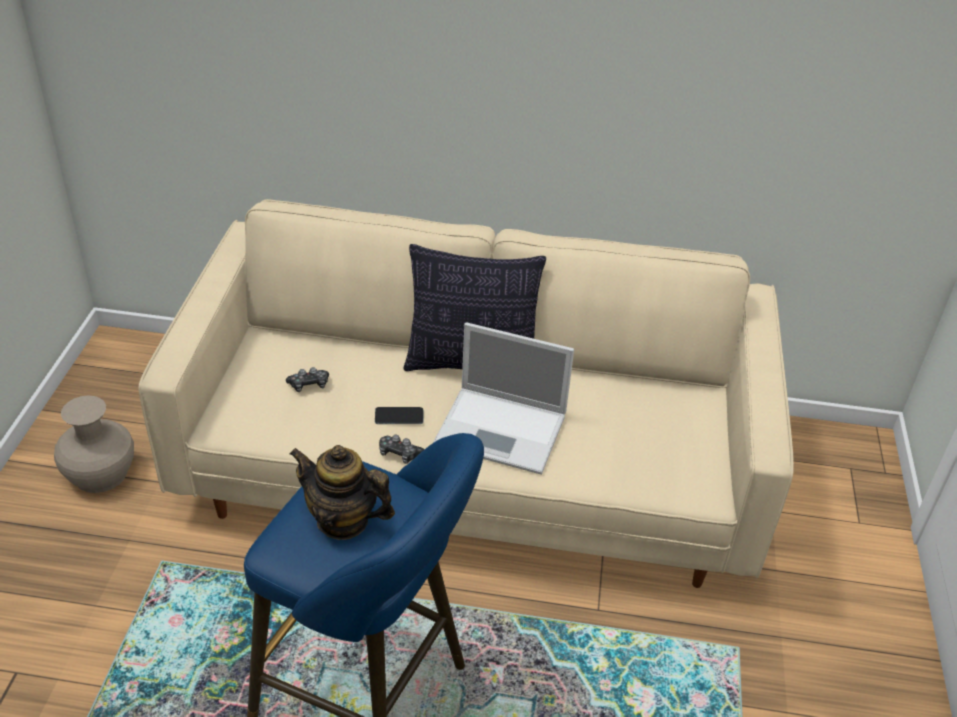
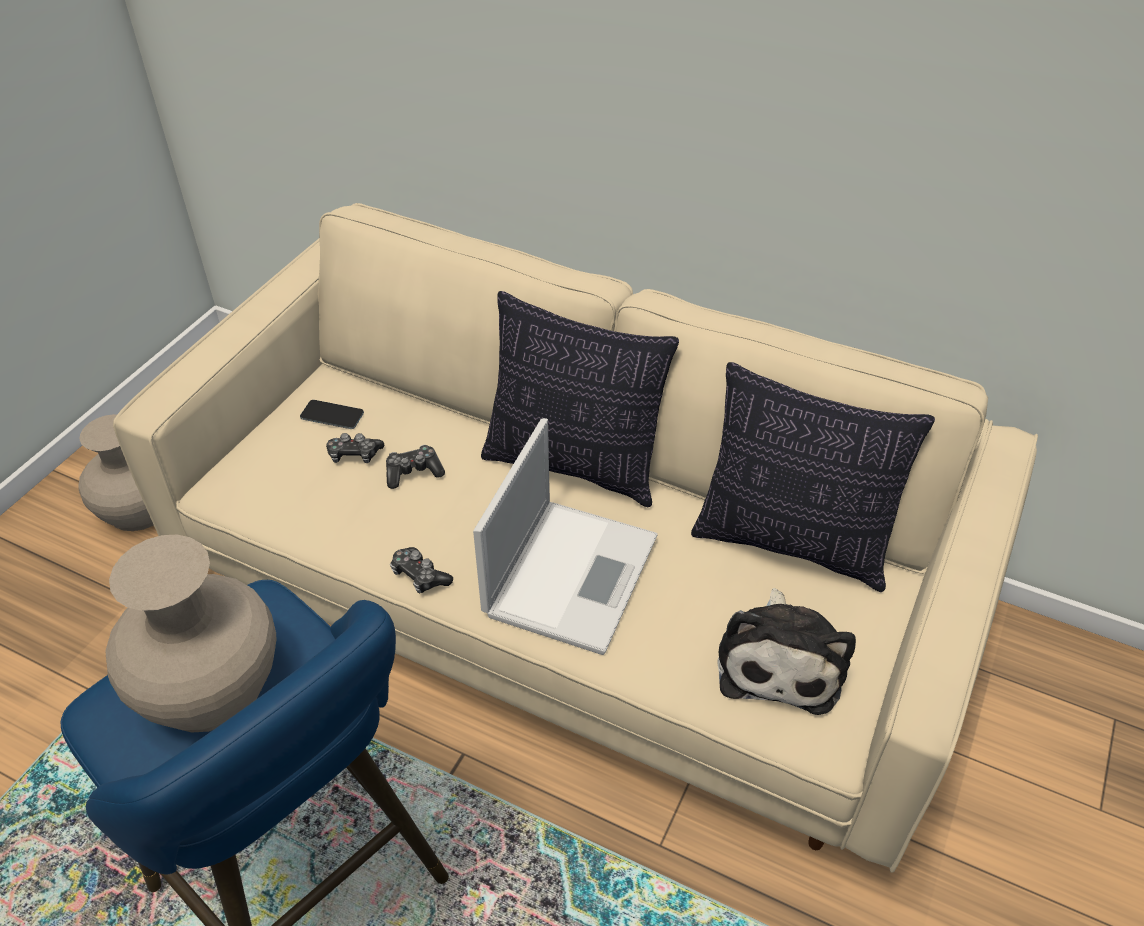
camera: 20 degrees right, 5 degrees up
(343, 520) = (209, 685): teapot -> beige vase
(359, 388) = (413, 472): none -> game controller
(399, 416) = (444, 522): phone -> phone (332, 415)
(503, 430) = (572, 572): laptop -> laptop turned 105 degrees counterclockwise
(637, 385) = (791, 543): none -> pillow
(659, 455) = (780, 660): none -> plush toy

